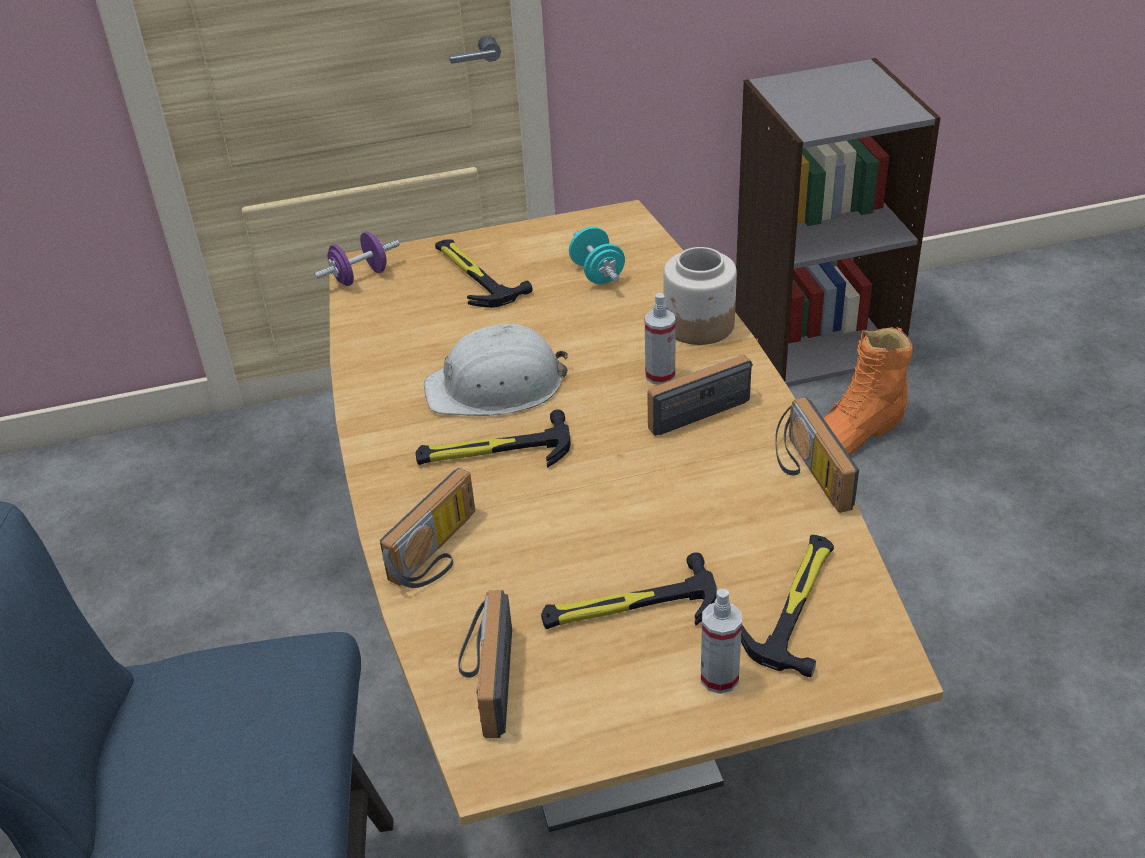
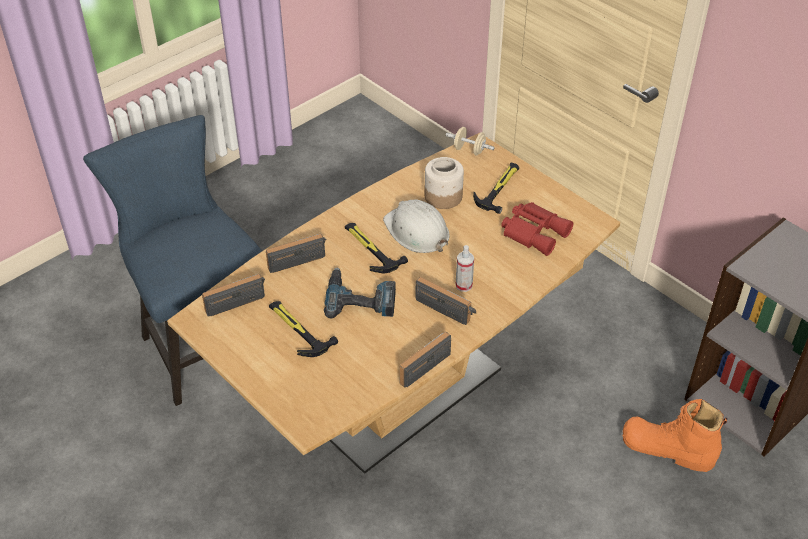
camera: 60 degrees right, 5 degrees up
(360, 276) = (469, 150): purple dumbbell -> beige dumbbell
(439, 553) = (296, 258): radio -> radio turned 150 degrees clockwise
(597, 273) = (534, 231): turquoise dumbbell -> red binoculars
(606, 499) = (360, 298): none -> power drill
(698, 325) = (516, 286): jar -> jar (442, 196)
(719, 677) = (272, 372): spray bottle -> none
(795, 604) = (329, 385): hammer -> none

